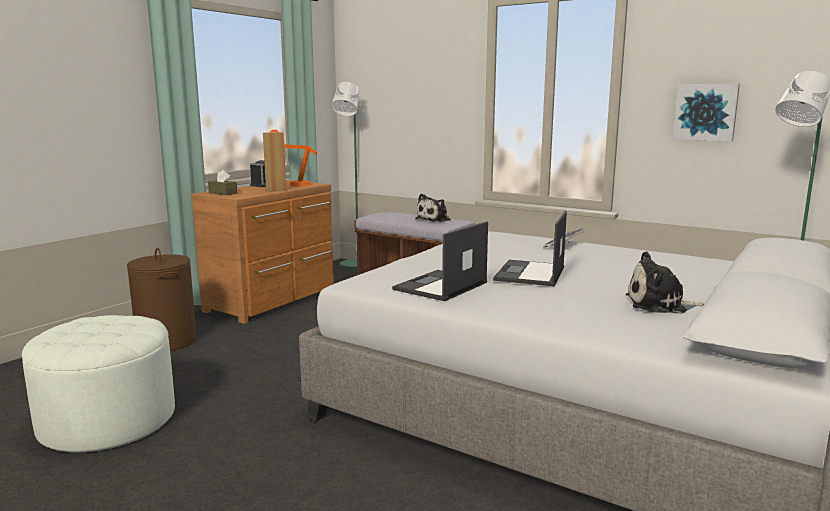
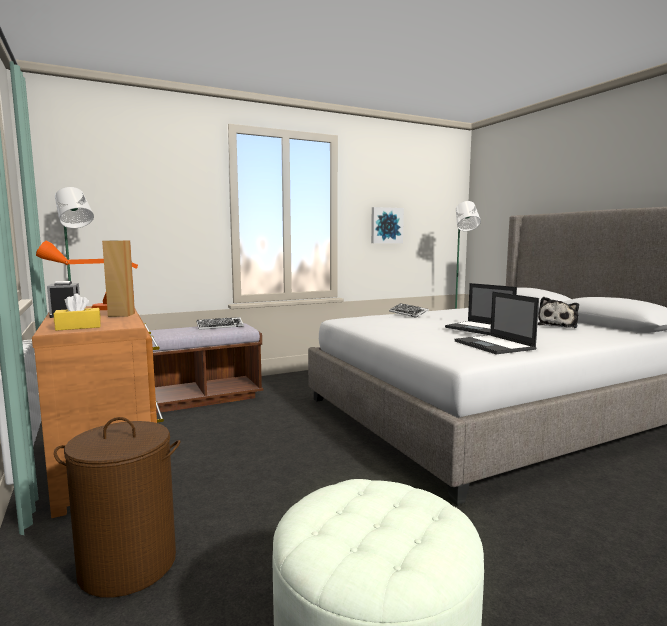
camera: 60 degrees left, 5 degrees down
(223, 193) = (78, 327): brown tissue box -> yellow tissue box
(435, 219) = (220, 326): plush toy -> keyboard

